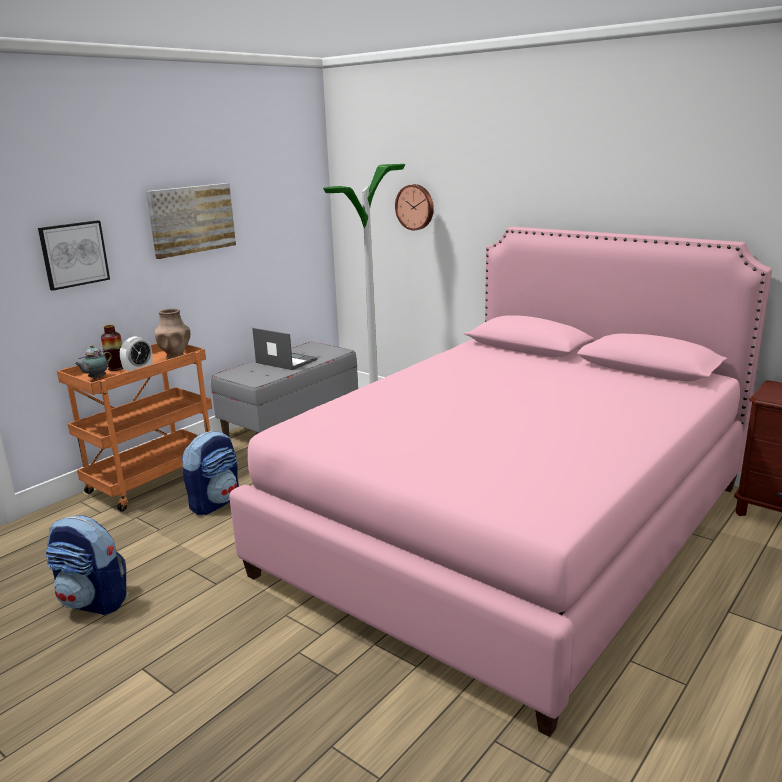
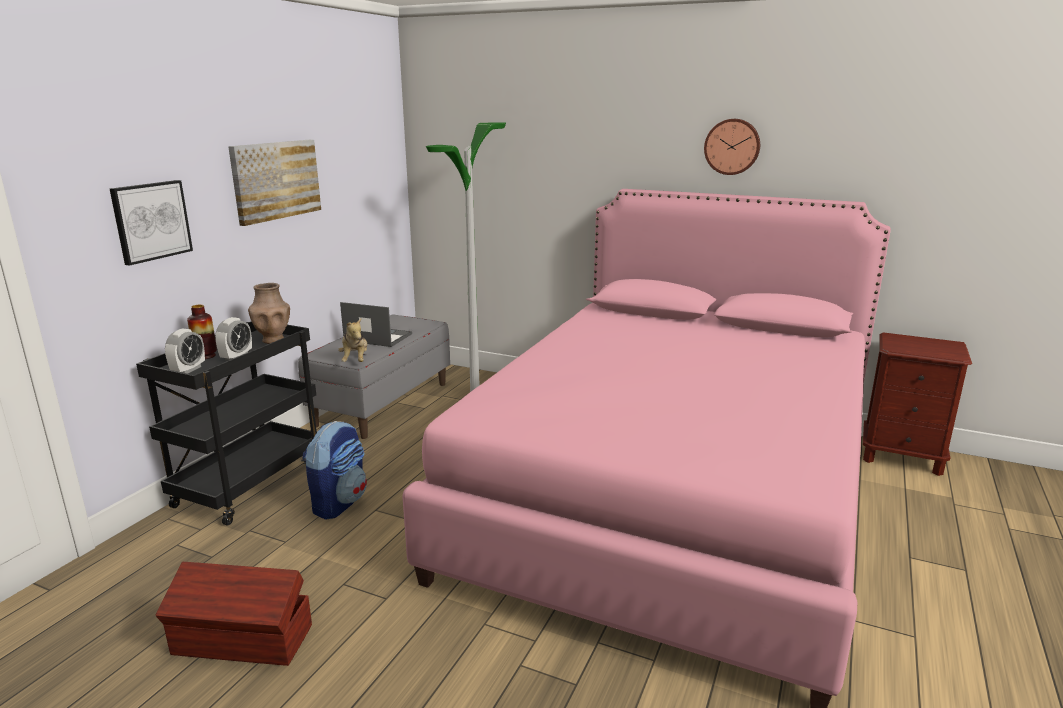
camera: 15 degrees left, 0 degrees up
(94, 601) = (243, 641): backpack -> brown storage box
(96, 378) = (188, 370): teapot -> alarm clock
(153, 479) = (249, 483): orange cart -> black cart
(255, 380) = (355, 360): none -> plush toy
(415, 207) = (510, 168): wall clock -> wall clock (732, 146)

